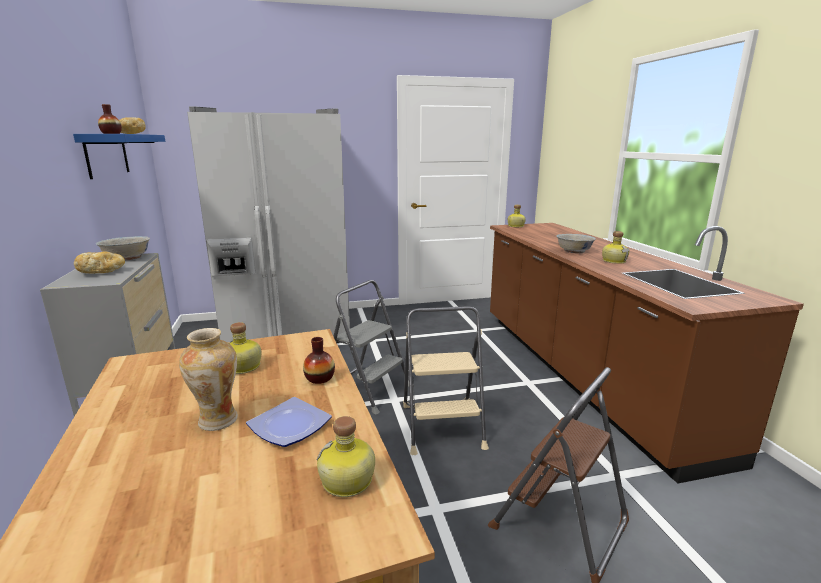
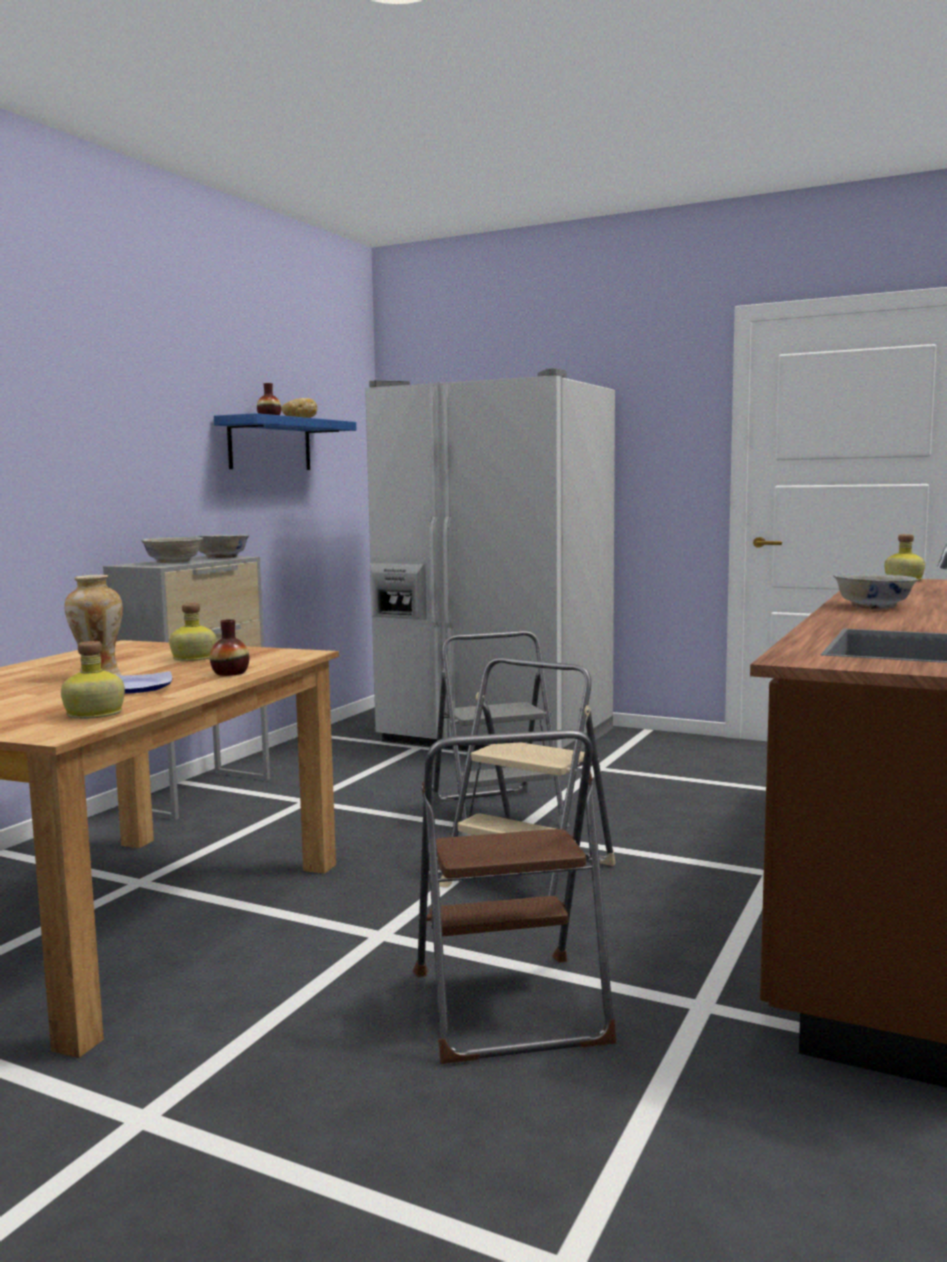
camera: 40 degrees right, 10 degrees down
(102, 272) = (173, 562): bread -> white bowl
(614, 261) = (897, 619): bottle -> none

